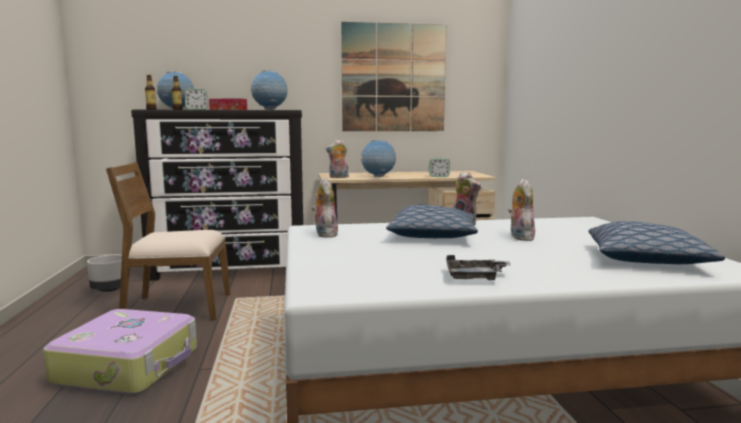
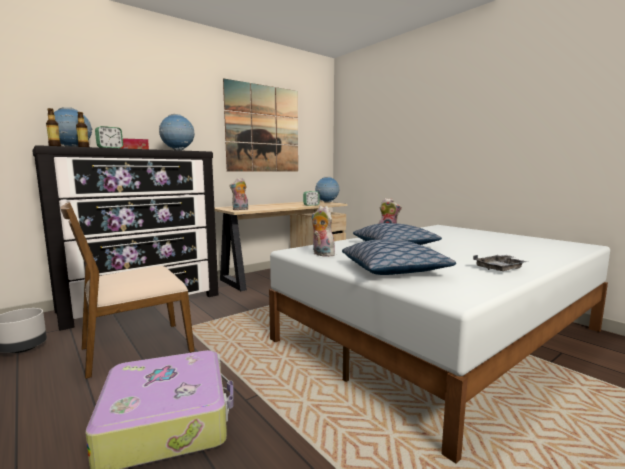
camera: 30 degrees left, 0 degrees up
(378, 177) = (270, 207): globe -> globe (327, 202)
(519, 237) = (443, 241): plush toy -> none
(646, 259) = (534, 245): pillow -> pillow (393, 270)

